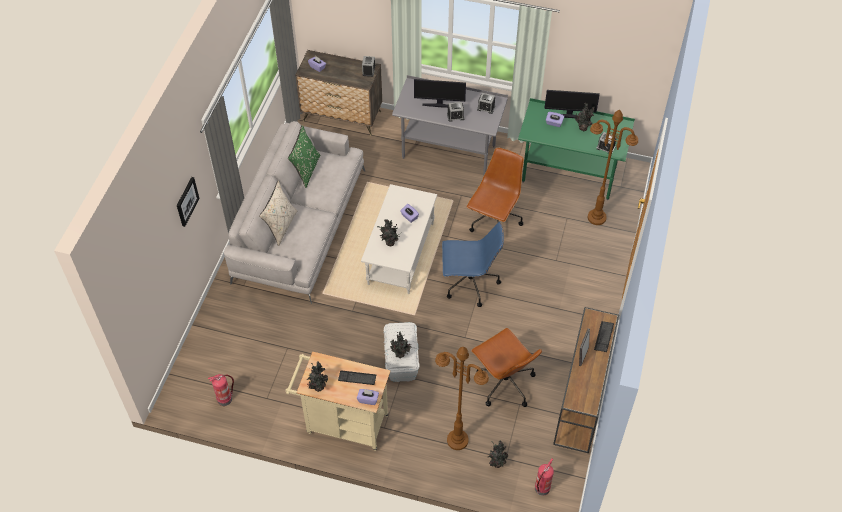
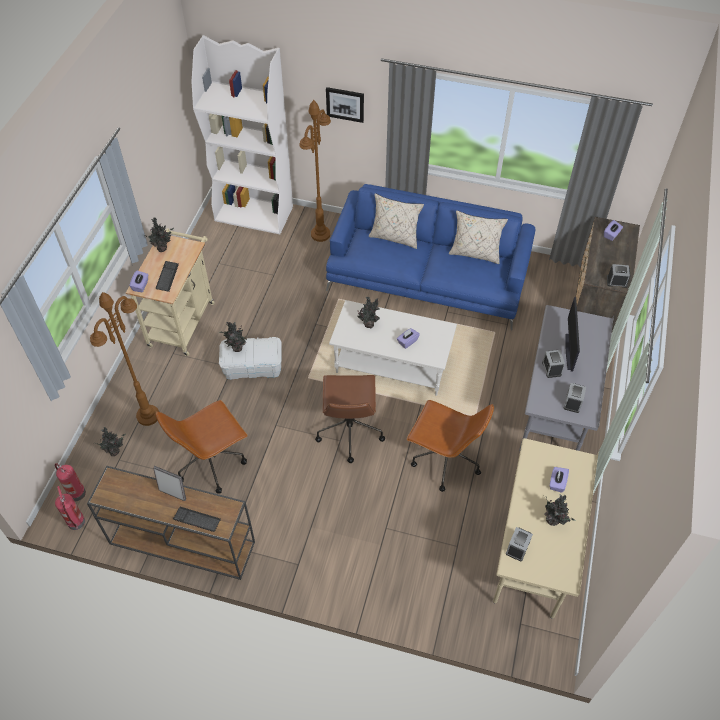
camera: 90 degrees right, 0 degrees up
(197, 370) = (255, 214): none -> white bookcase
(225, 399) = (221, 234): fire extinguisher -> fire extinguisher (77, 522)
(299, 225) = (428, 276): grey sofa -> blue sofa
(306, 170) = (475, 253): green pillow -> beige pillow
(469, 284) = (349, 431): blue office chair -> brown office chair
(569, 115) = (575, 504): monitor -> none
(569, 175) = (532, 554): green desk -> beige desk
(597, 217) = (460, 585): brown floor lamp -> brown floor lamp (320, 234)

